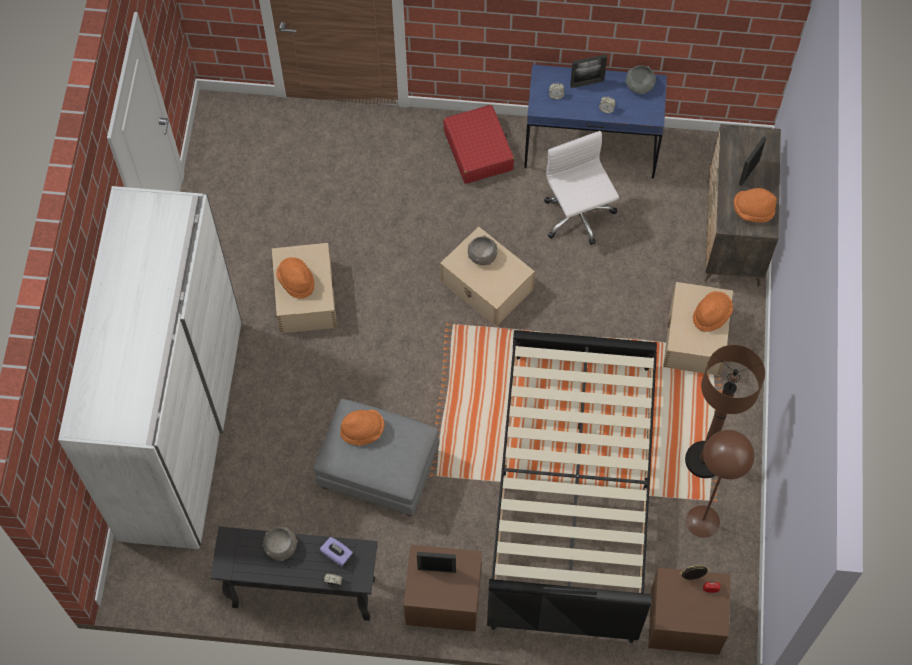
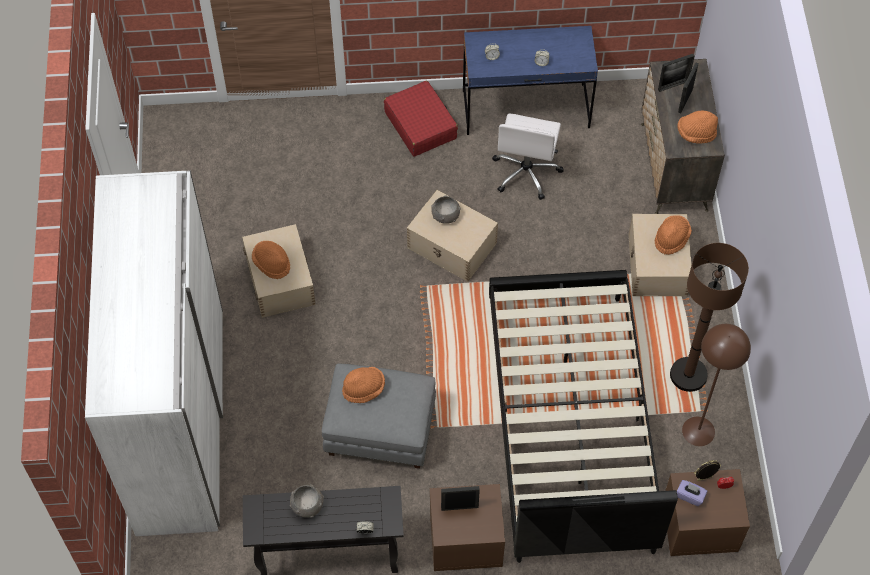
camera: 10 degrees left, 5 degrees down
(337, 554) = (363, 504): purple tissue box -> purple tissue box (690, 496)
(578, 217) = (526, 172): white office chair -> white office chair turned 135 degrees counterclockwise
(587, 83) = (518, 42): picture frame -> picture frame (673, 85)
(639, 85) = (567, 38): grey bowl -> none

